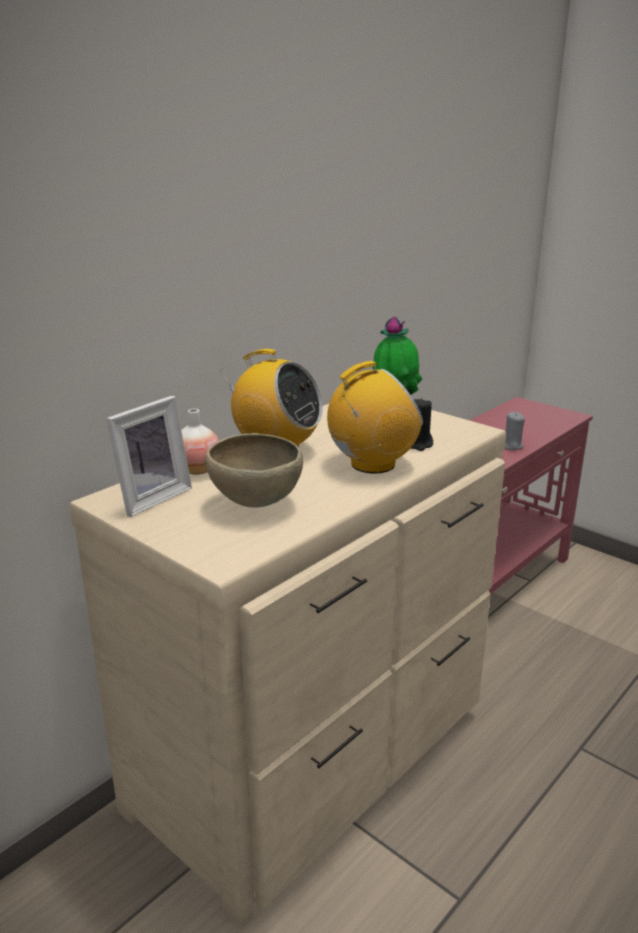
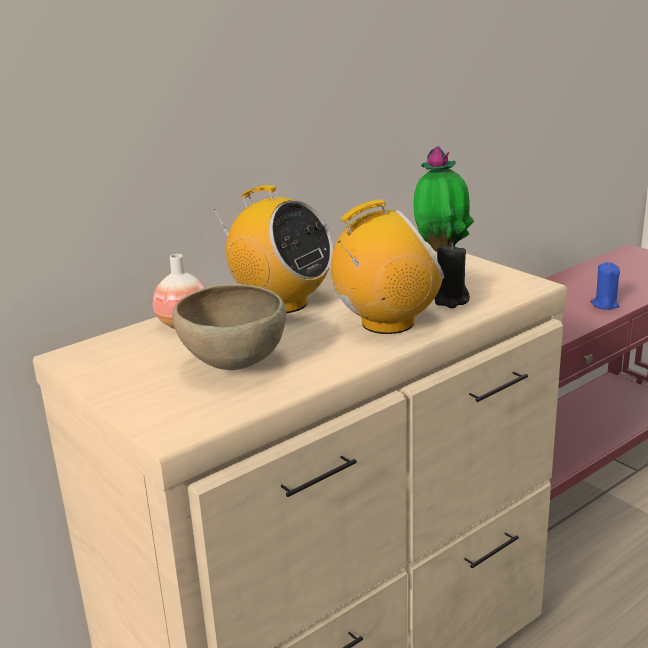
camera: 10 degrees right, 0 degrees up
(150, 497) = (120, 355): picture frame -> none
(511, 446) = (604, 305): grey candle -> blue candle

